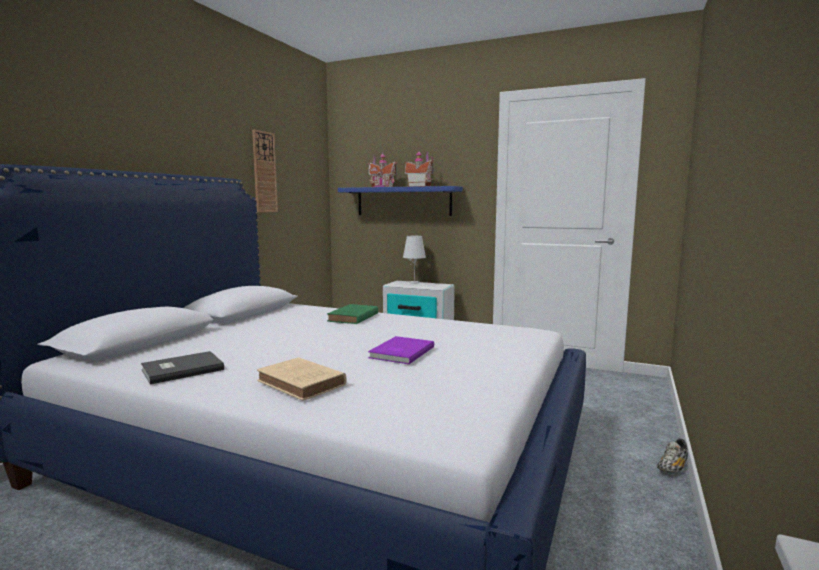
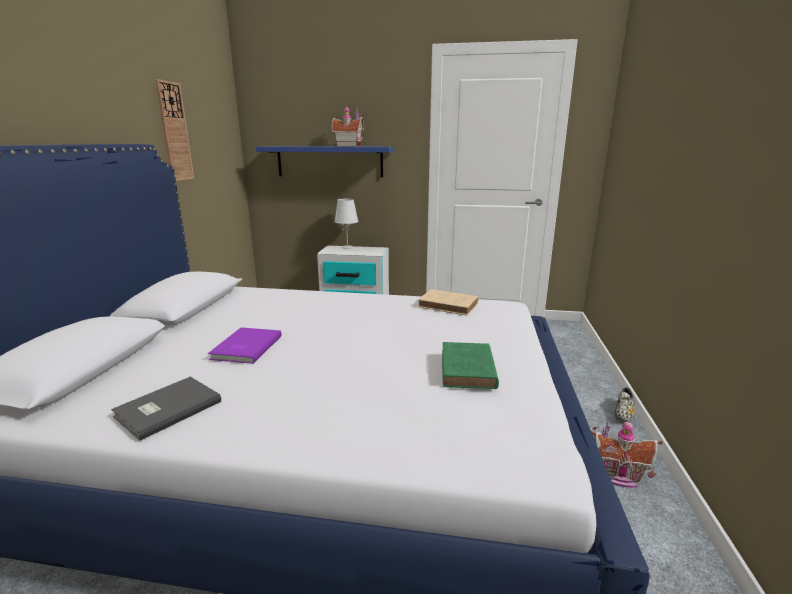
camera: 15 degrees left, 10 degrees up
(302, 384) = (331, 412): beige book -> beige book (449, 306)
(352, 318) = (317, 303): green book -> green book (468, 370)
(381, 187) = (305, 146): toy house -> toy house (618, 476)
(400, 352) = (401, 350): purple book -> purple book (245, 347)

